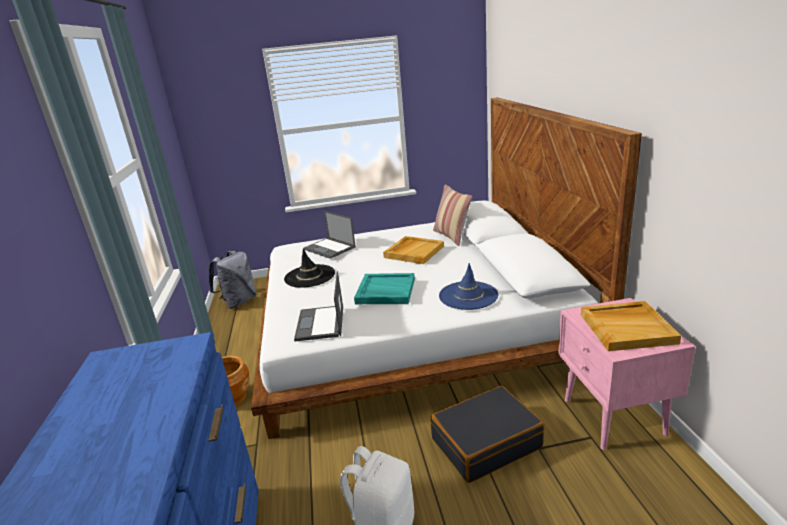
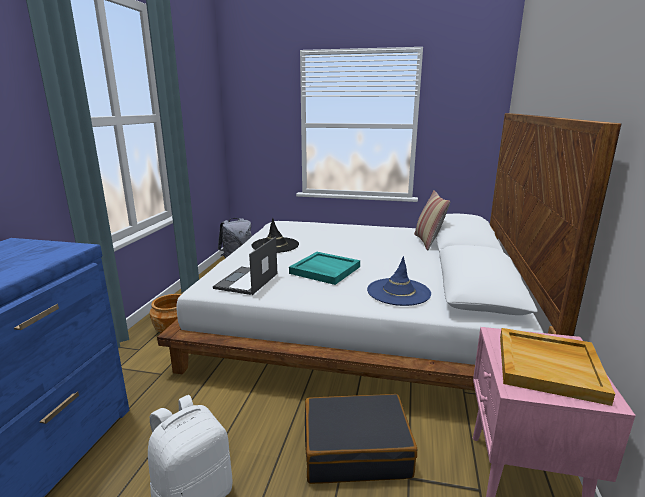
camera: 20 degrees right, 5 degrees down
(330, 248) = (310, 229): laptop -> none
(414, 252) = (380, 246): beige tray -> none

